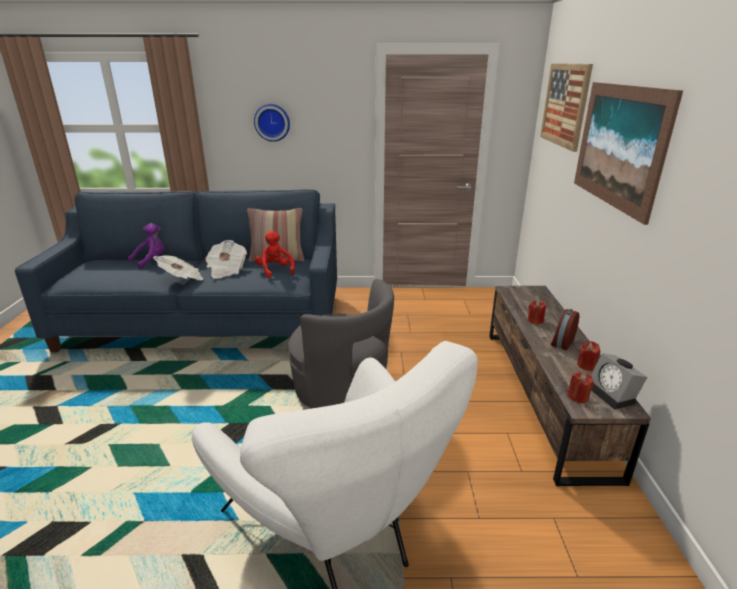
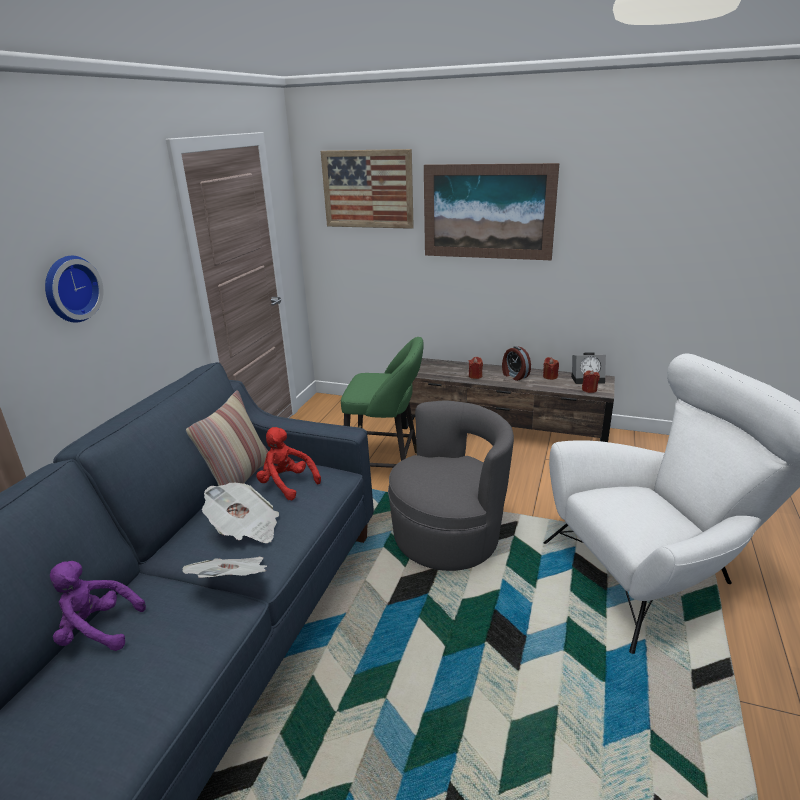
camera: 70 degrees left, 0 degrees up
(151, 261) = (97, 630): purple plush toy -> purple plush toy turned 60 degrees counterclockwise
(275, 271) = (287, 484): red plush toy -> red plush toy turned 45 degrees clockwise
(421, 342) = (387, 467): none -> green stool

